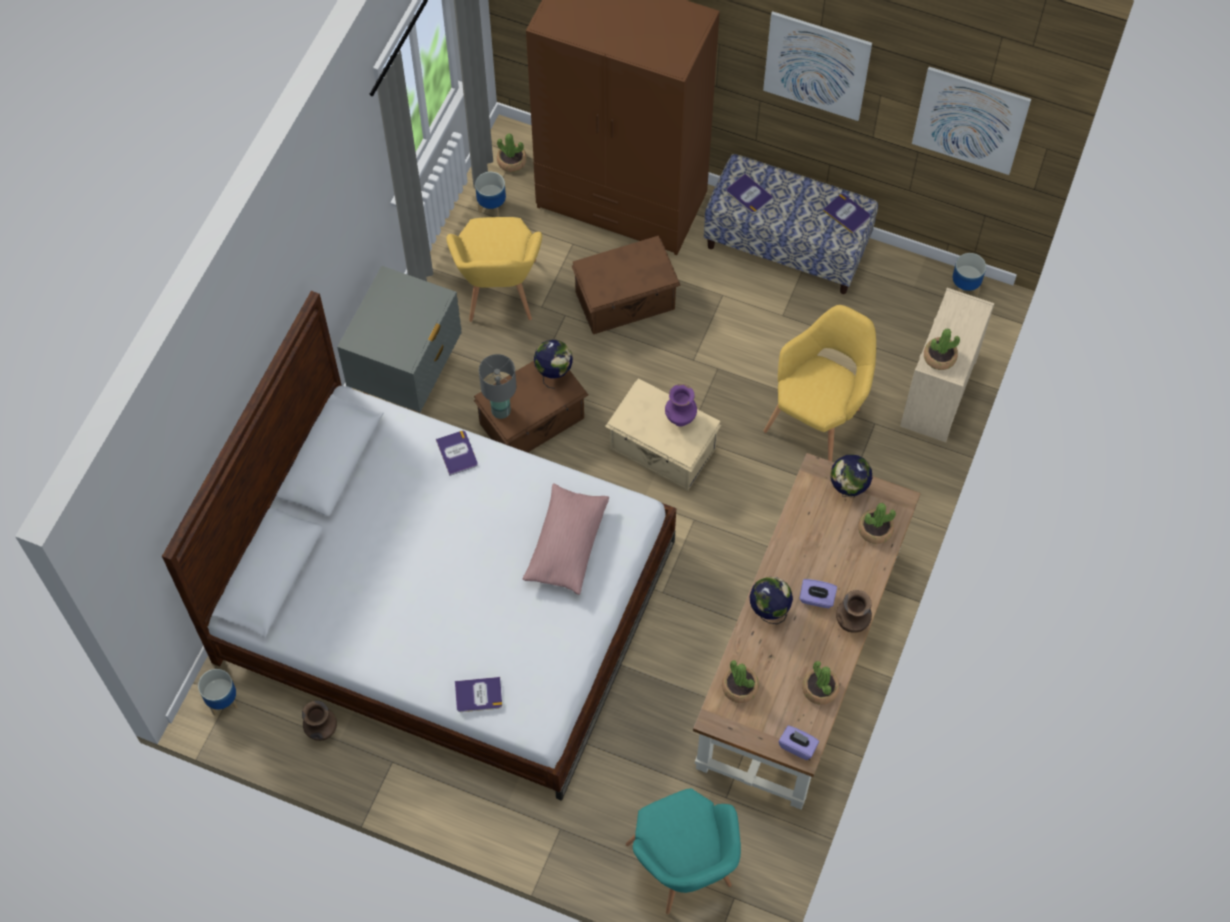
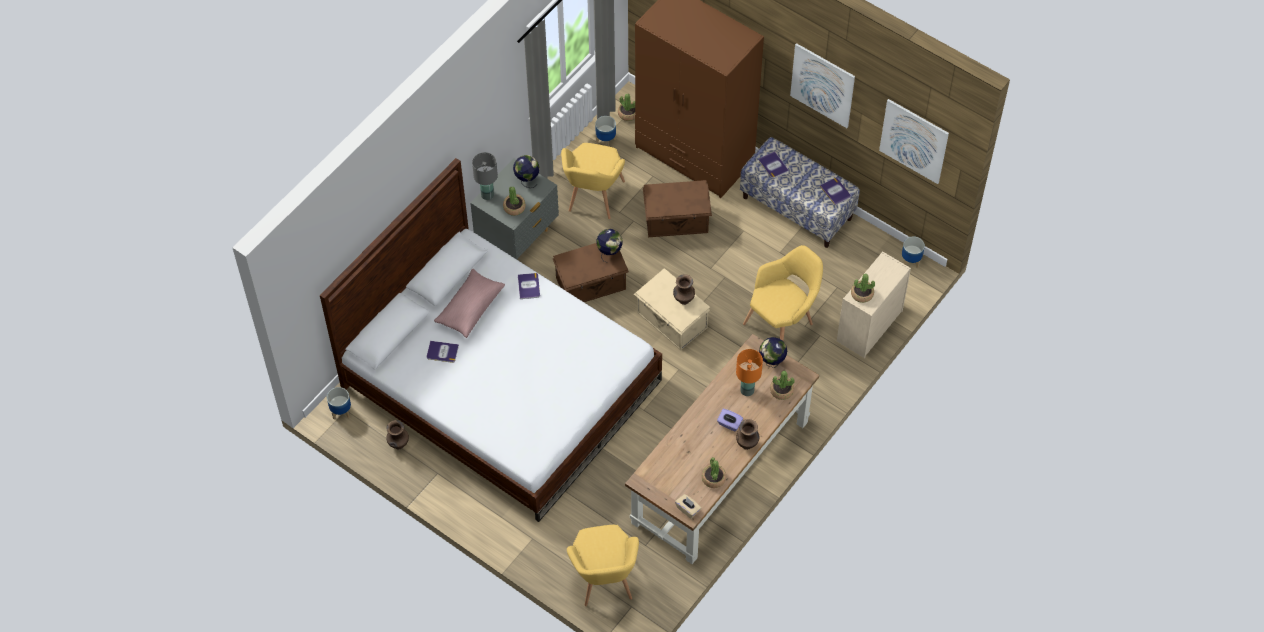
camera: 15 degrees right, 5 degrees down
(478, 695) = (498, 435): book -> book (442, 352)
(501, 410) = (568, 269): grey table lamp -> grey table lamp (488, 195)
(566, 545) = (581, 358): pink pillow -> pink pillow (470, 308)
(680, 419) = (683, 300): purple vase -> brown vase
(684, 870) = (604, 583): turquoise armchair -> yellow armchair
(740, 687) = (662, 466): potted plant -> potted plant (514, 207)
(768, 611) = (696, 424): globe -> globe (527, 180)
(797, 746) = (688, 509): purple tissue box -> beige tissue box
(825, 541) = (746, 390): none -> orange table lamp

